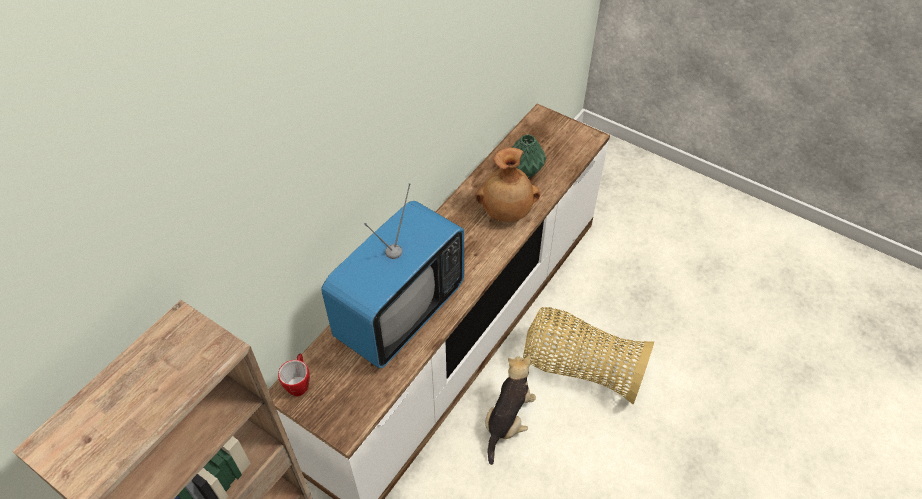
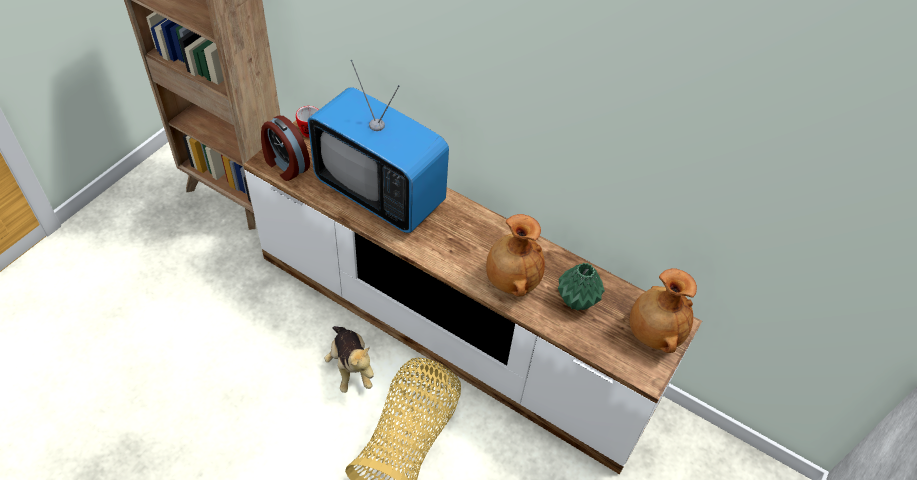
camera: 85 degrees right, 0 degrees up
(352, 408) = (285, 165): none -> alarm clock
(507, 420) = (350, 367): plush toy -> plush toy turned 45 degrees clockwise
(552, 130) = (653, 333): none -> brown vase

